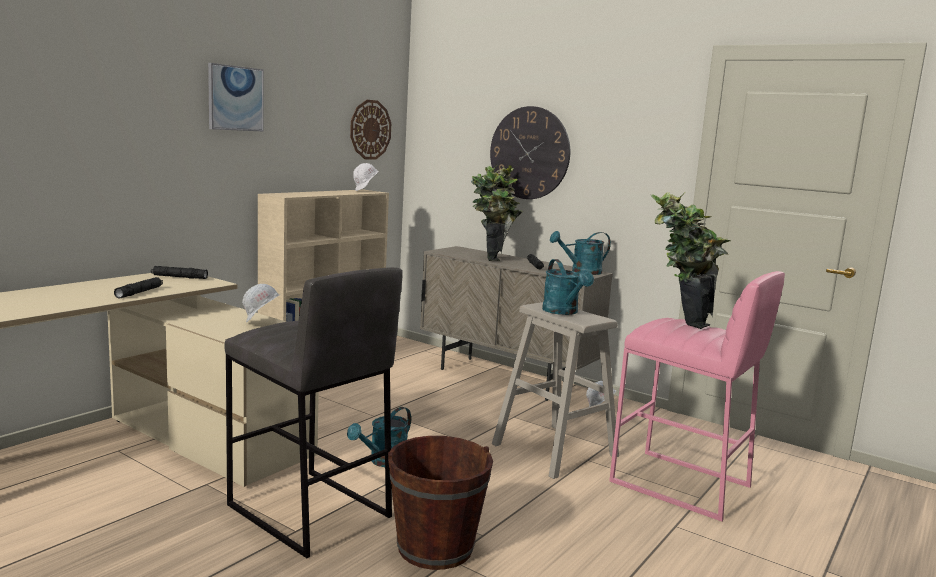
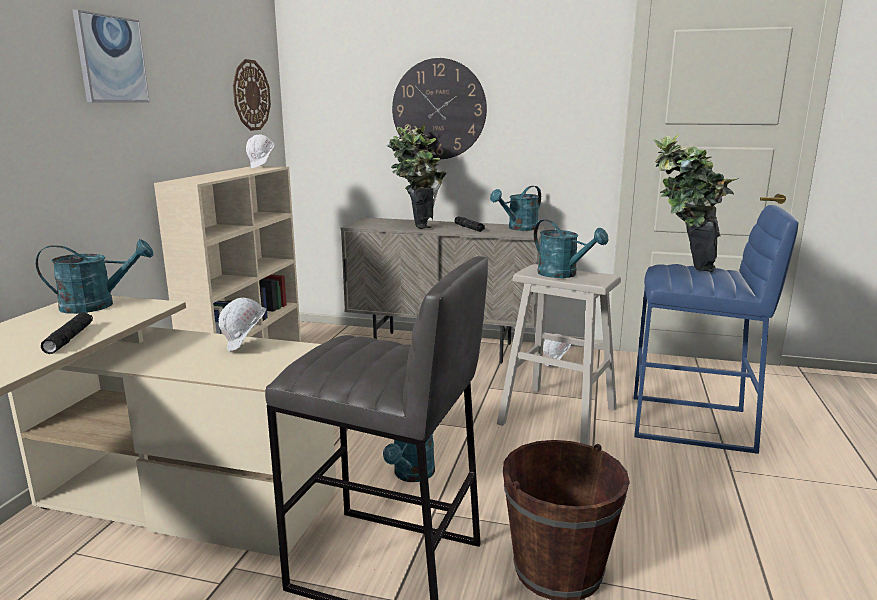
camera: 20 degrees left, 5 degrees up
(179, 277) = (98, 305): black flashlight -> turquoise watering can
(681, 484) = (692, 424): pink stool -> blue stool

